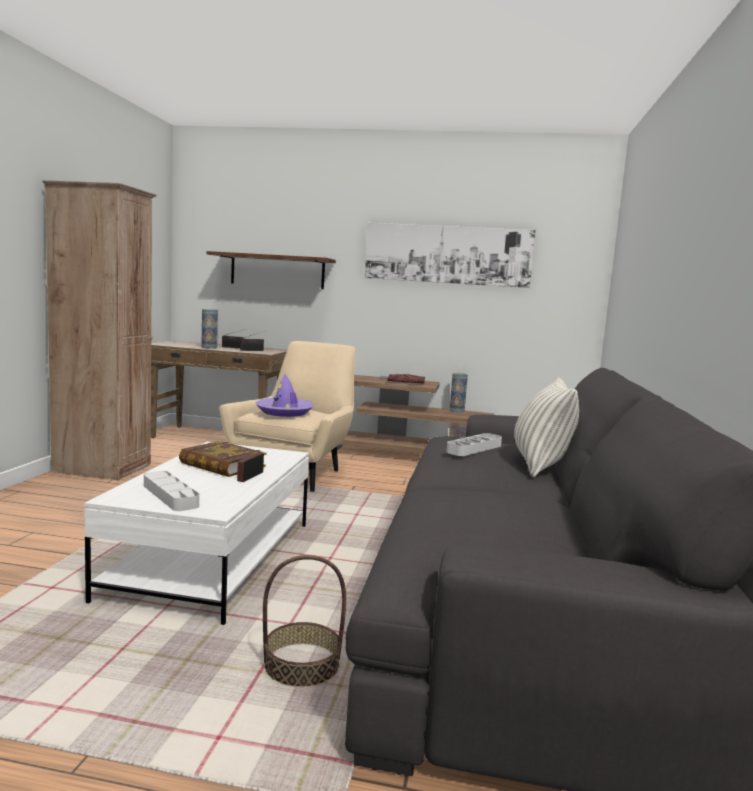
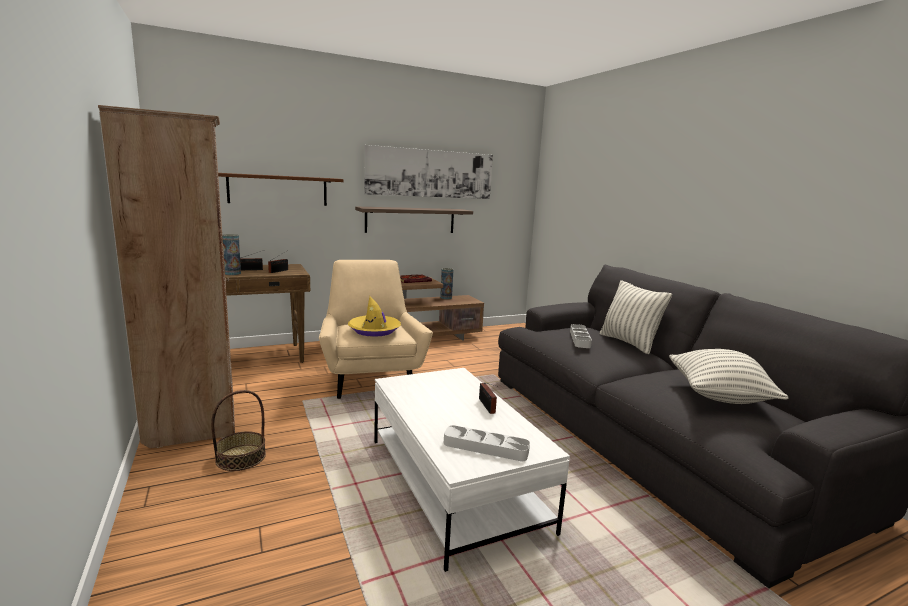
camera: 35 degrees left, 5 degrees up
(222, 465) = (444, 401): book -> none
(284, 412) = (374, 330): purple hat -> yellow hat
(301, 666) = (643, 540): basket -> basket (241, 457)
(419, 310) = (410, 220): none -> shelf
(496, 519) = (718, 397): none -> pillow

